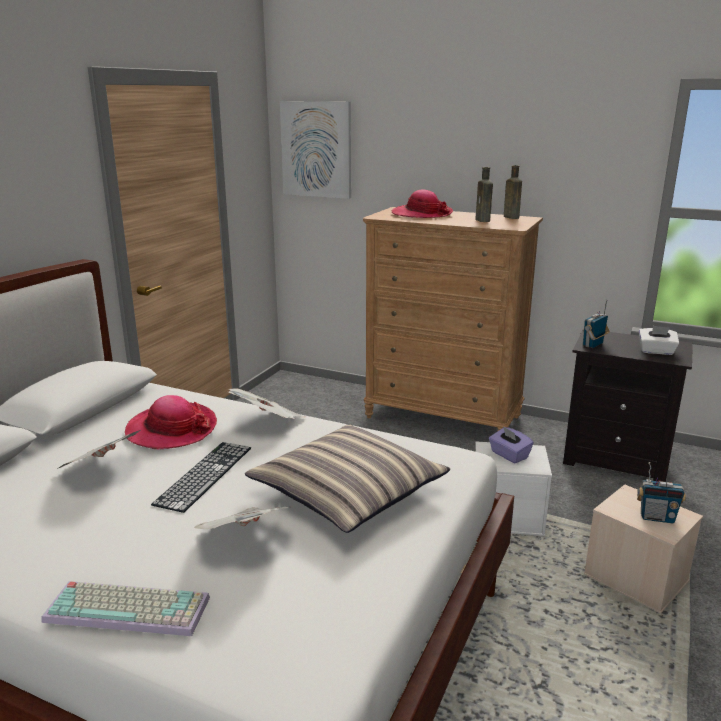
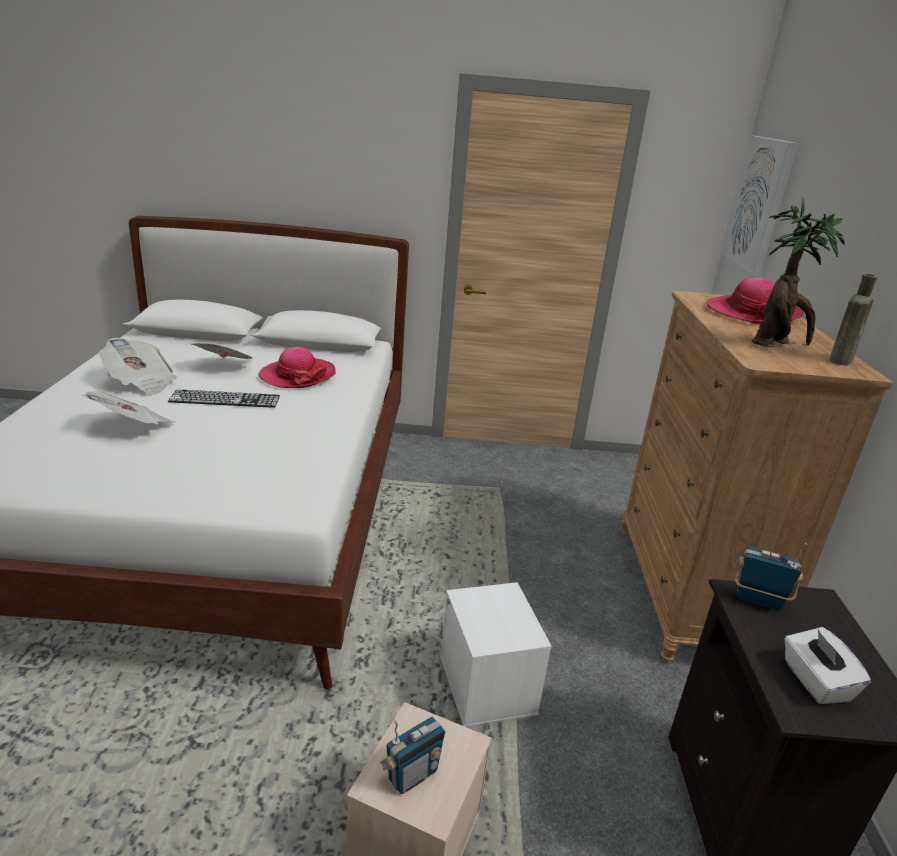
camera: 65 degrees right, 5 degrees up
(130, 608) = (51, 407): keyboard -> none
(268, 422) = (330, 407): newspaper -> newspaper (141, 383)
(348, 491) = (215, 458): pillow -> none
(483, 220) = (775, 344): brown bottle -> potted plant
(509, 455) = (499, 613): purple tissue box -> none
(657, 517) = (412, 775): radio -> radio turned 120 degrees counterclockwise

